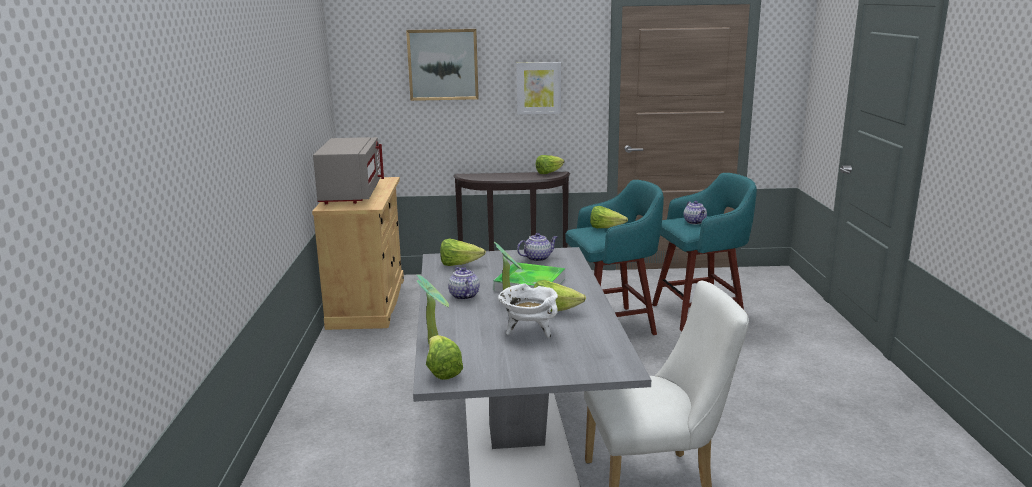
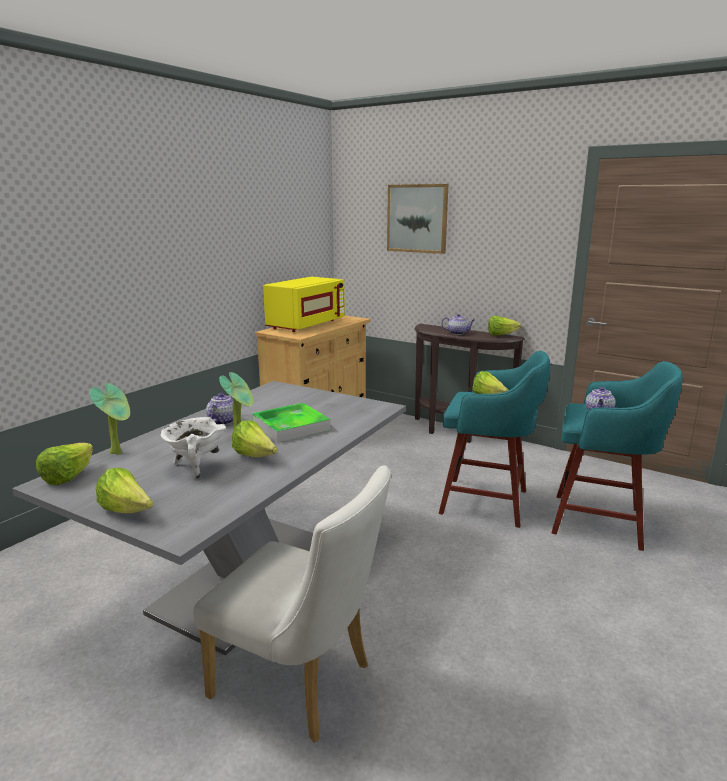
camera: 35 degrees right, 0 degrees up
(350, 194) = (306, 325): grey microwave -> yellow microwave
(459, 265) = (277, 395): lettuce -> lettuce (127, 511)
(538, 88) = (502, 247): picture -> none
(538, 258) = (348, 406): teapot -> teapot (458, 333)

